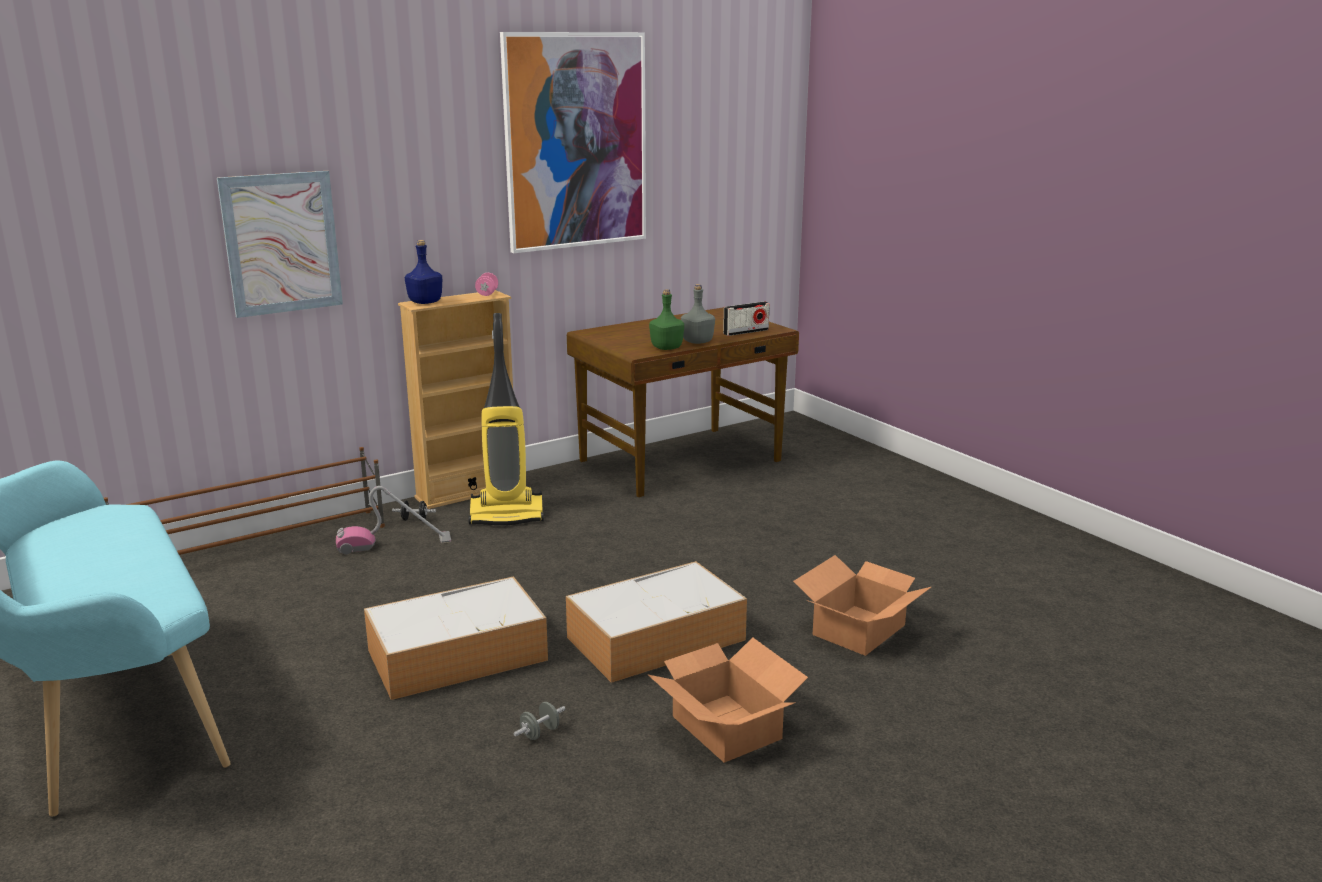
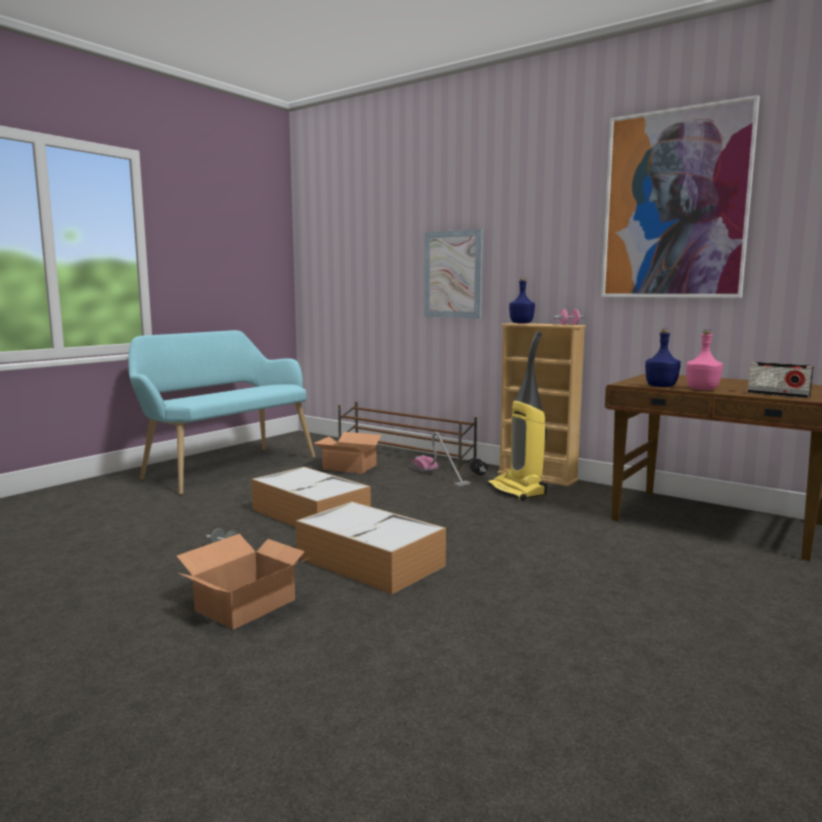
camera: 70 degrees right, 10 degrees down
(666, 348) = (661, 386): green bottle -> blue bottle
(698, 342) = (703, 389): grey bottle -> pink bottle
(860, 630) = (454, 646): cardboard box -> cardboard box (350, 467)

